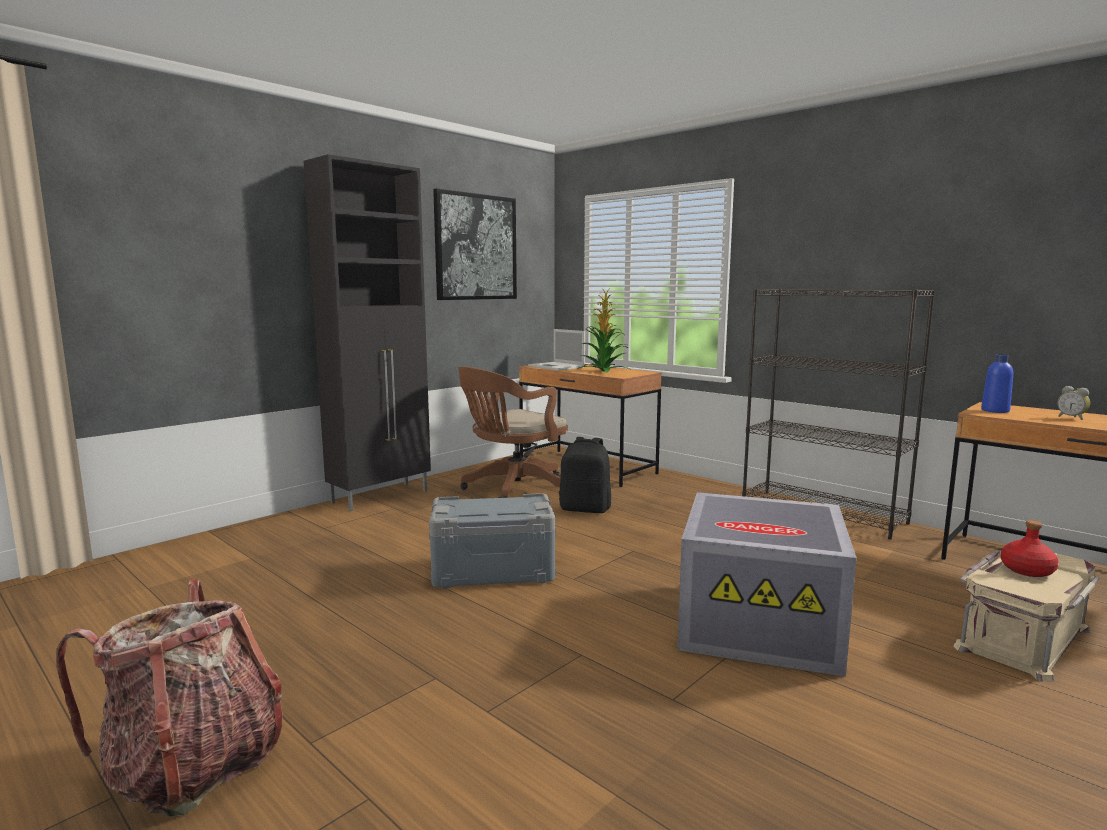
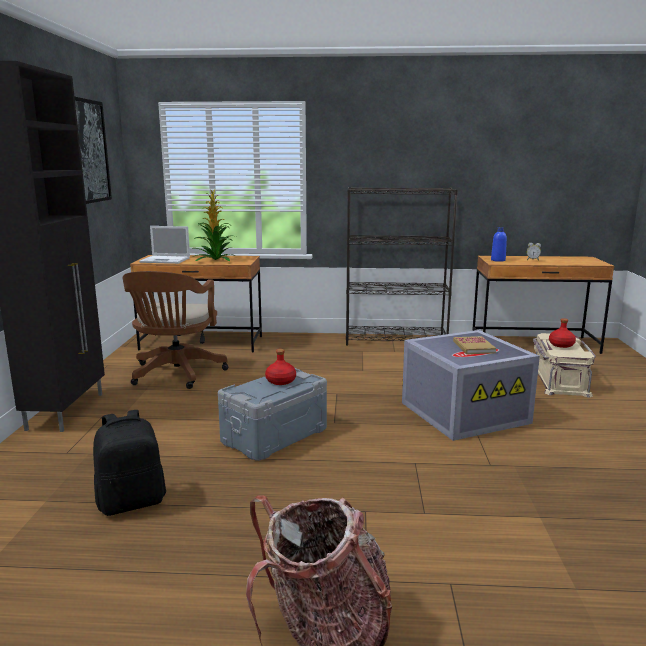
camera: 40 degrees left, 5 degrees up
(508, 505) = (281, 381): none -> red bottle
(585, 509) = (258, 374): black backpack -> black backpack (132, 502)
(772, 522) = (473, 347): none -> book

